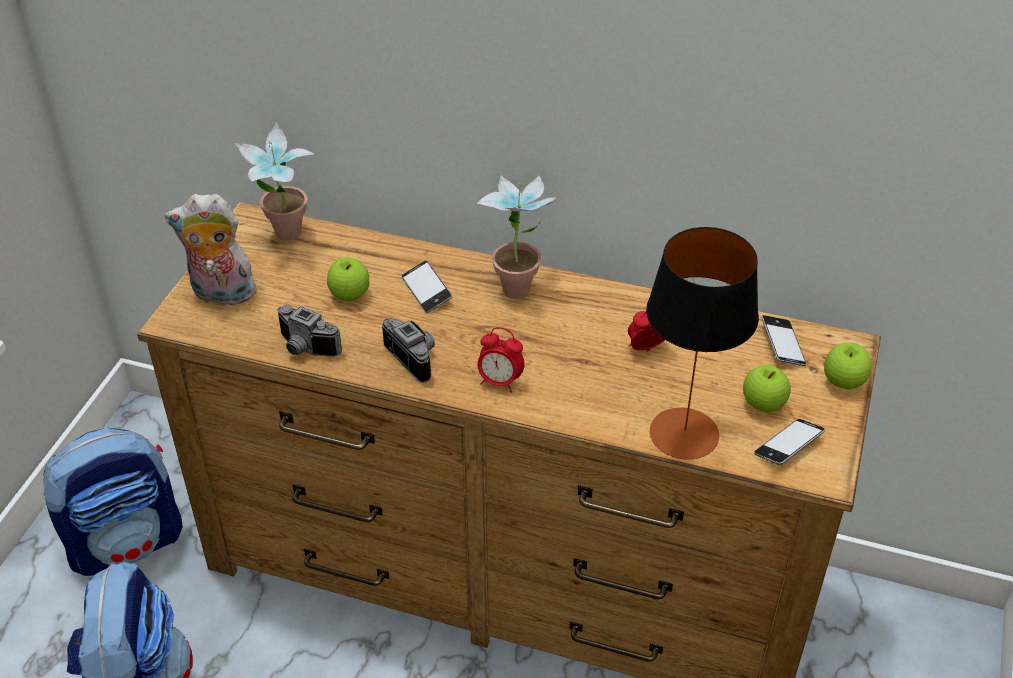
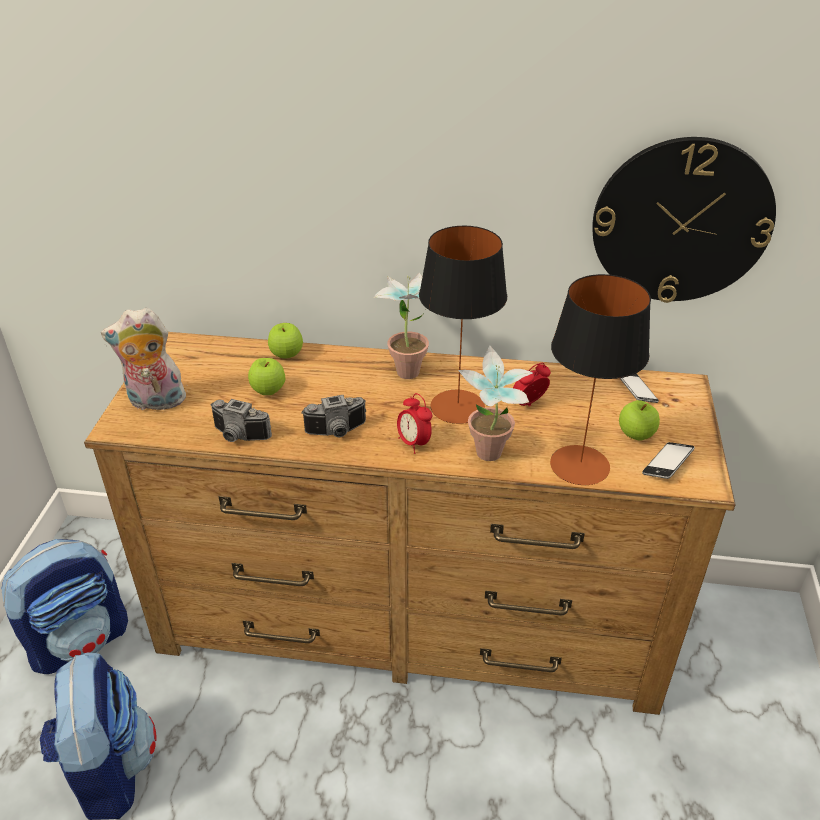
camera: 10 degrees left, 5 degrees down
(286, 239) = (204, 354): potted plant -> potted plant (490, 459)
(416, 357) = (337, 432): camera -> camera turned 120 degrees clockwise
(426, 291) = (333, 380): phone -> none
(500, 382) = (414, 443): alarm clock -> alarm clock turned 45 degrees clockwise
(563, 342) = (458, 406): none -> table lamp
(843, 382) = (692, 411): apple -> apple (286, 355)
(850, 155) = (681, 221): none -> wall clock

